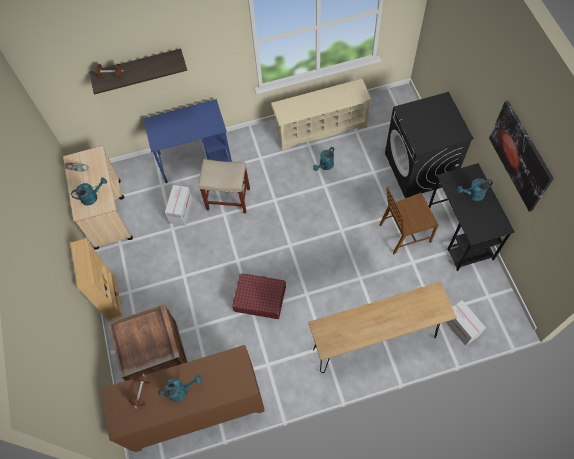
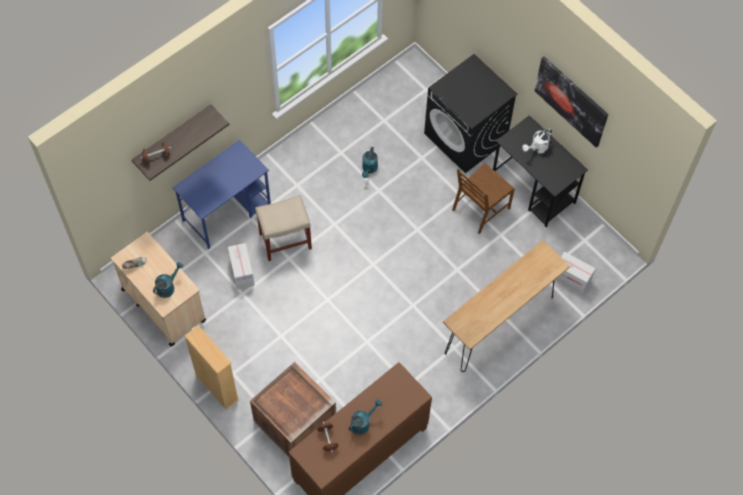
camera: 30 degrees left, 0 degrees up
(259, 298) = (369, 328): red suitcase -> none
(321, 128) = (345, 129): beige shoe rack -> none
(472, 195) = (537, 148): turquoise watering can -> white watering can

